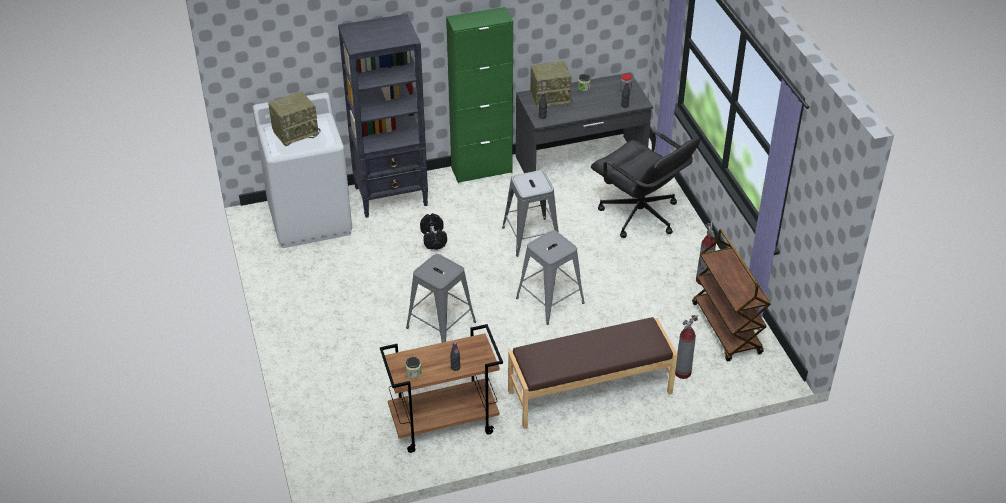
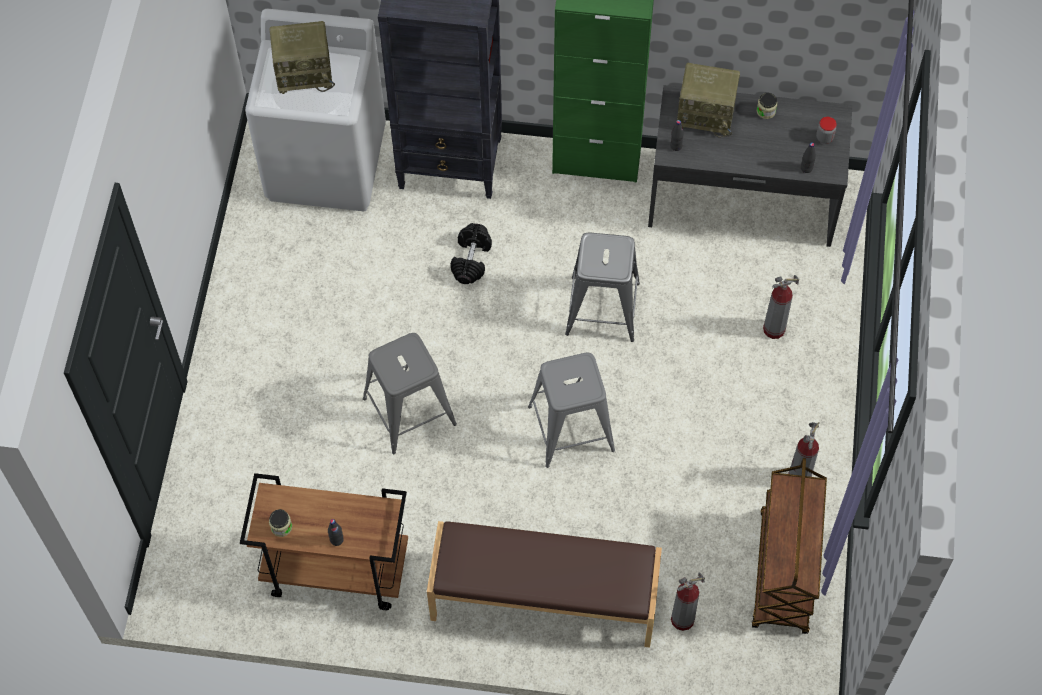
camera: 25 degrees right, 20 degrees up
(640, 216) = (773, 329): black office chair -> fire extinguisher

